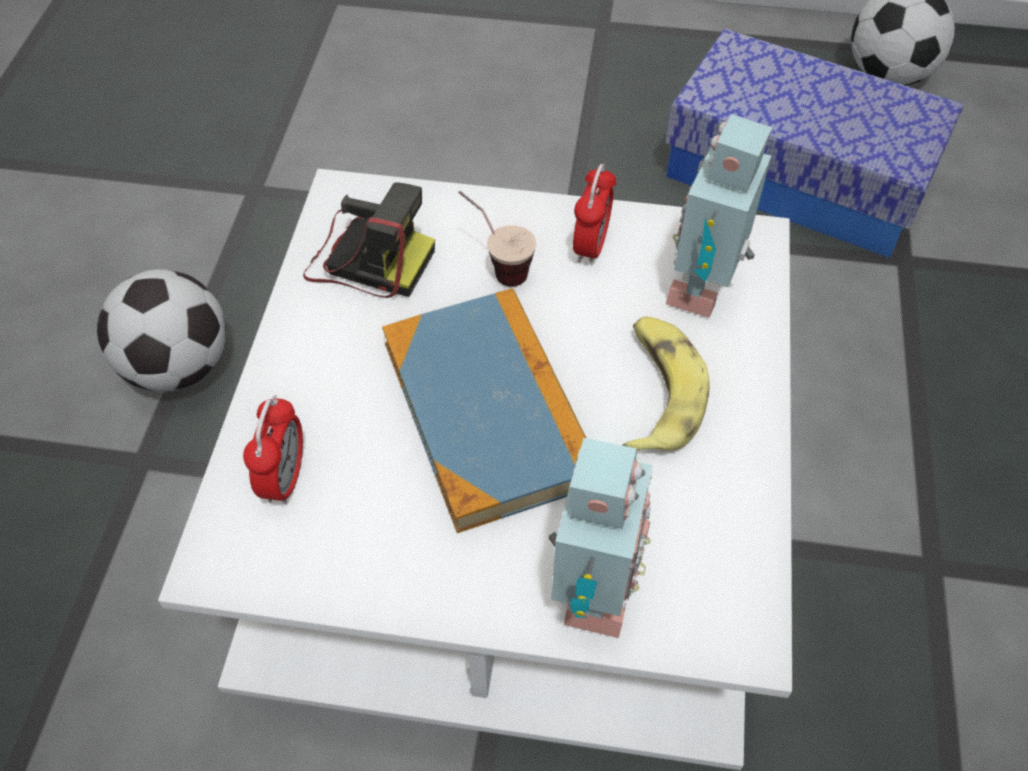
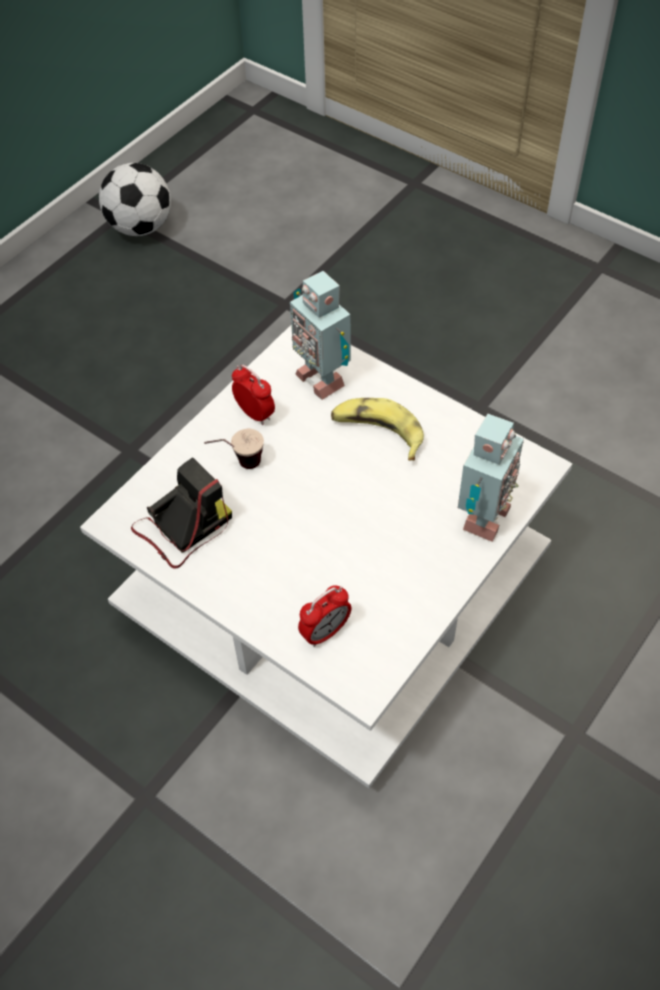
camera: 60 degrees left, 0 degrees up
(178, 366) = (75, 744): football -> none
(285, 478) = (325, 632): alarm clock -> alarm clock turned 105 degrees clockwise
(488, 411) = (341, 513): book -> none
(590, 595) = (481, 518): toy robot -> toy robot turned 75 degrees clockwise
(795, 177) = (184, 317): storage box -> none

